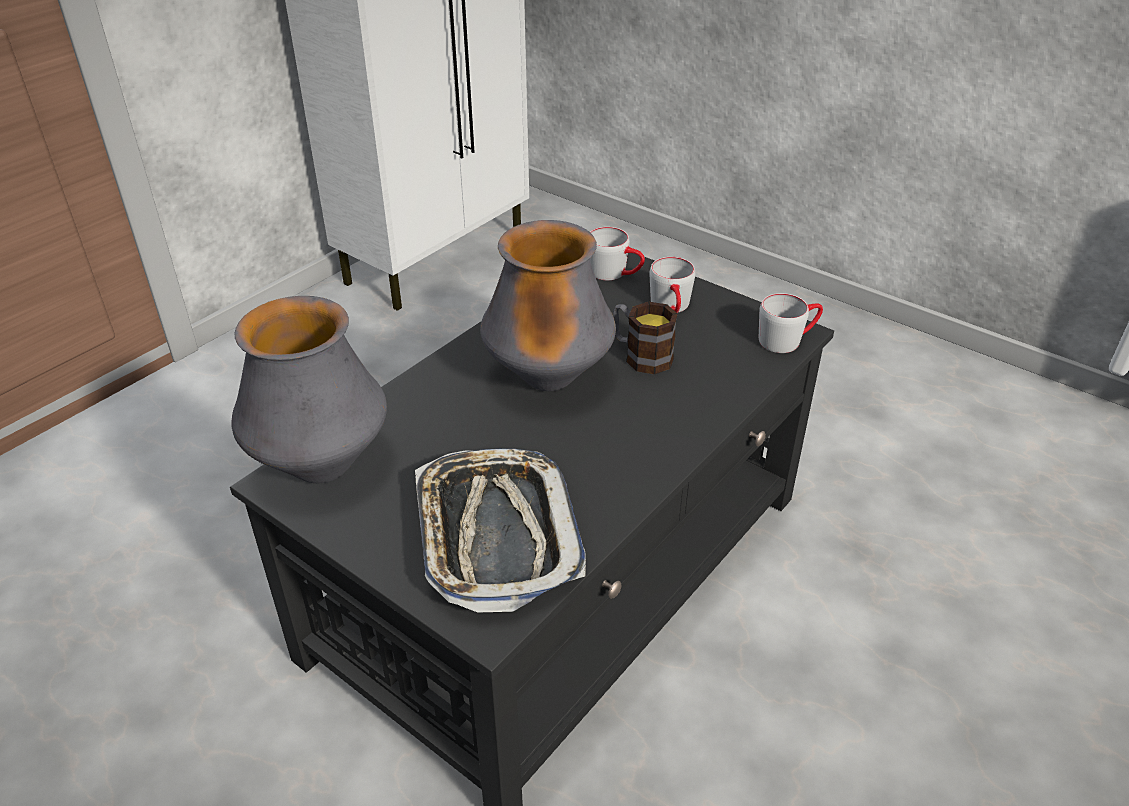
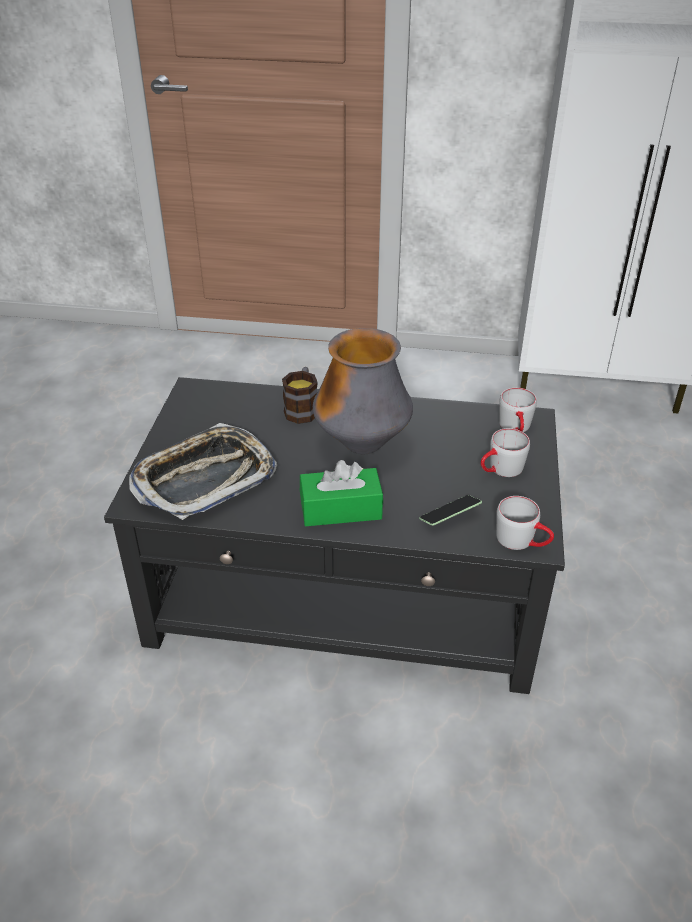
camera: 60 degrees right, 0 degrees up
(321, 467) = (214, 397): vase -> none
(641, 355) = (427, 475): mug -> mug (302, 408)
(651, 437) = (341, 509): none -> green tissue box
(720, 367) = (449, 516): none -> phone

